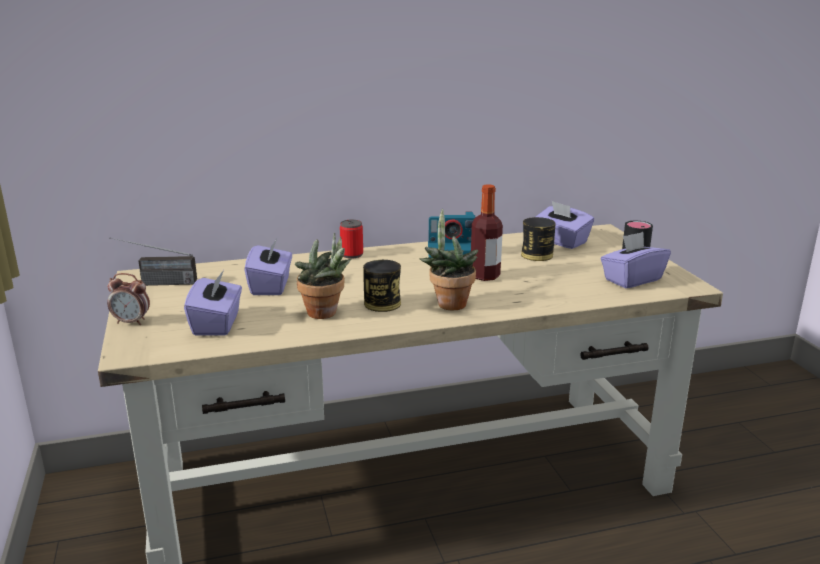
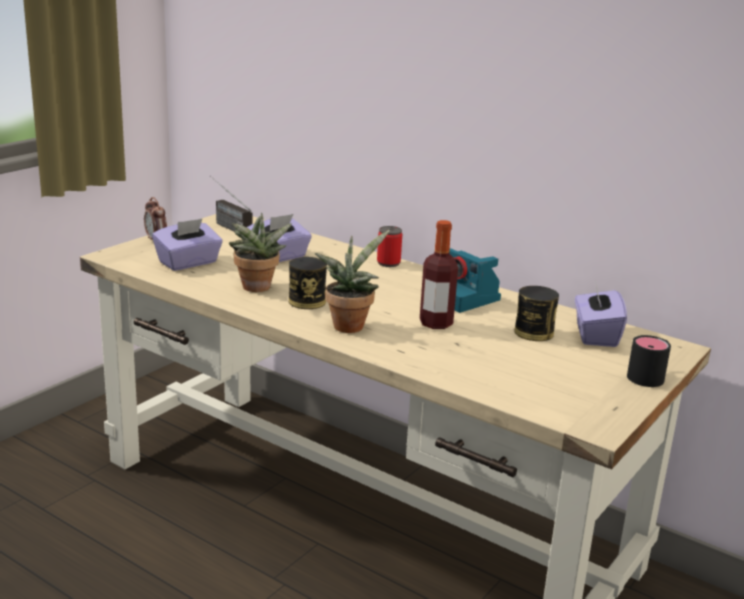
camera: 50 degrees right, 0 degrees up
(632, 279) = (555, 392): purple tissue box -> none

